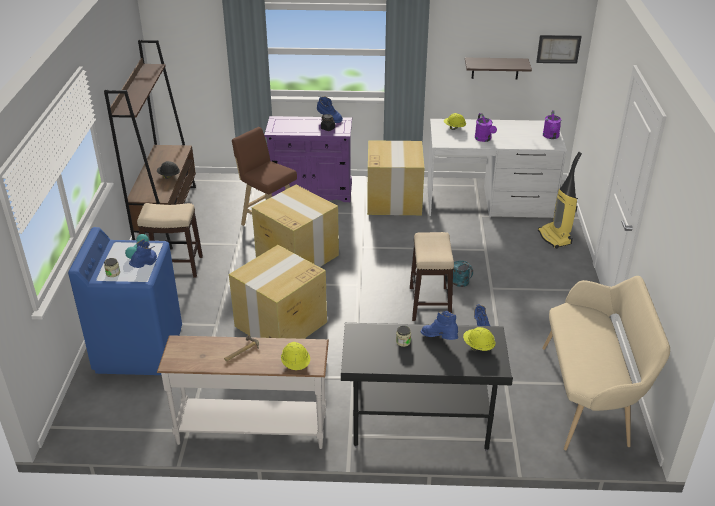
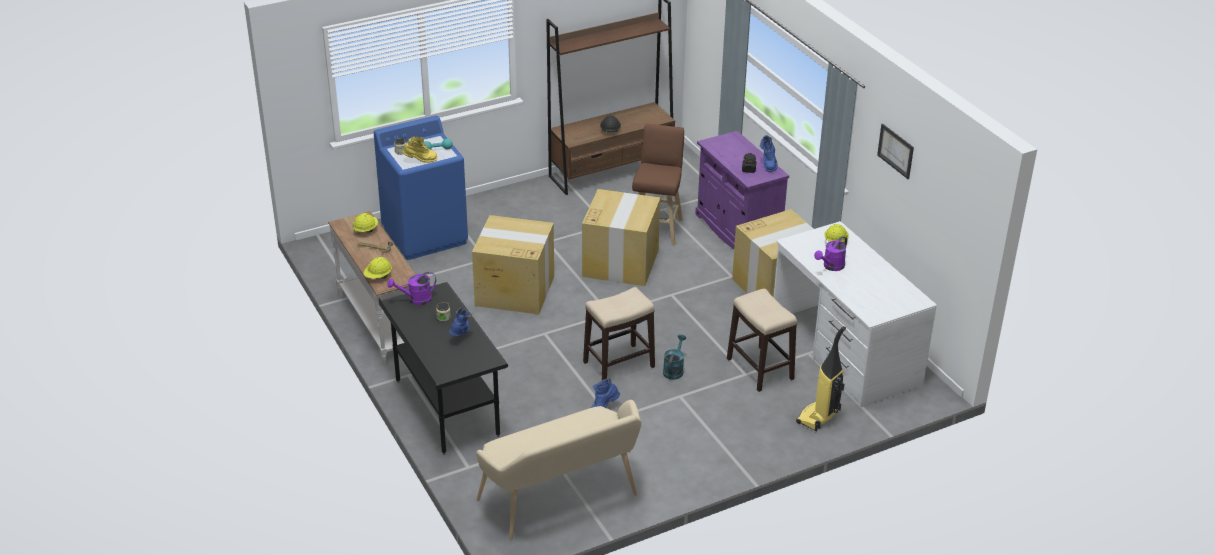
camera: 60 degrees right, 0 degrees up
(145, 266) = (420, 161): blue boot -> yellow boot
(173, 266) = (543, 206): stool -> stool (759, 368)
(478, 346) = (467, 357): yellow hard hat -> yellow hard hat (365, 230)
(495, 68) = (911, 204): shelf -> none
(551, 136) = (889, 309): purple watering can -> purple watering can (416, 300)
(558, 49) = (964, 219): picture -> picture (896, 151)

